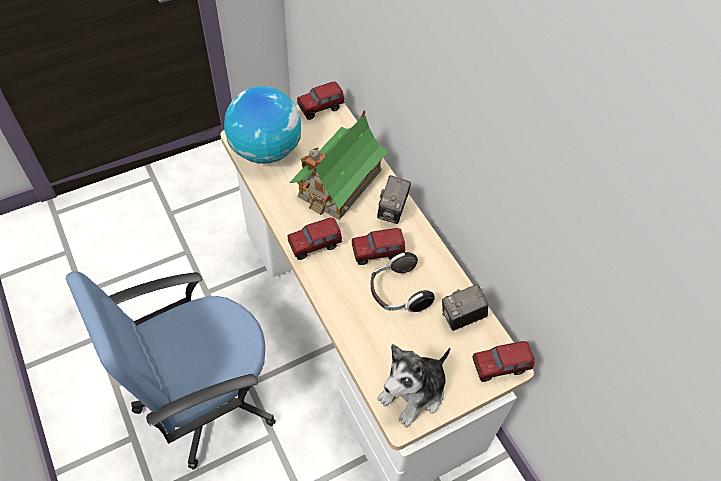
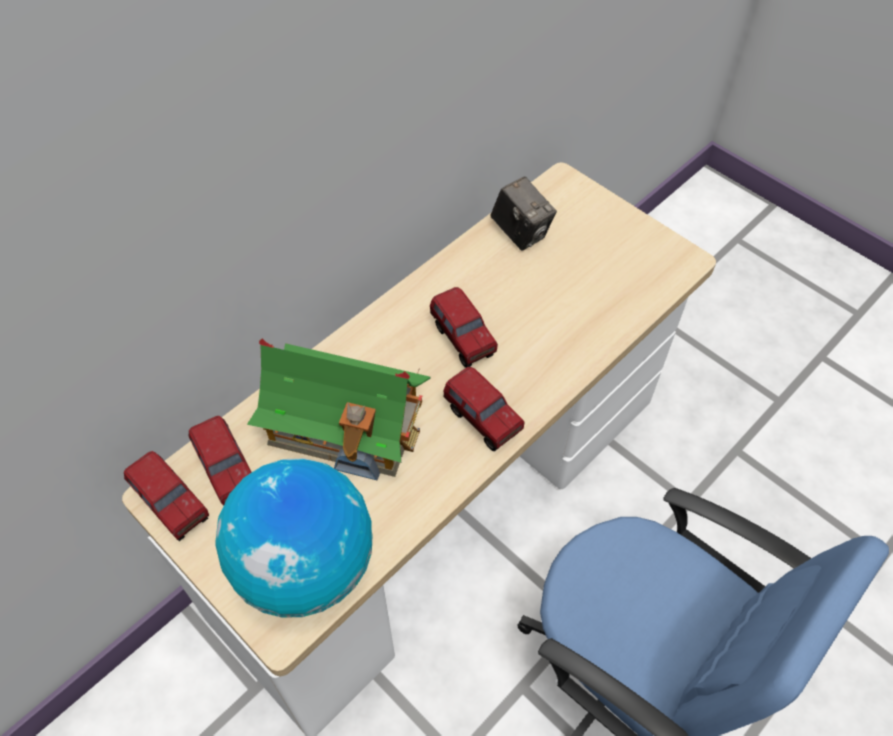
camera: 105 degrees left, 0 degrees up
(392, 211) = (378, 341): camera -> none
(398, 293) = (516, 302): headphones -> none
(414, 393) = (644, 257): plush toy -> none
(499, 368) = (569, 189): toy truck -> toy truck (228, 473)

